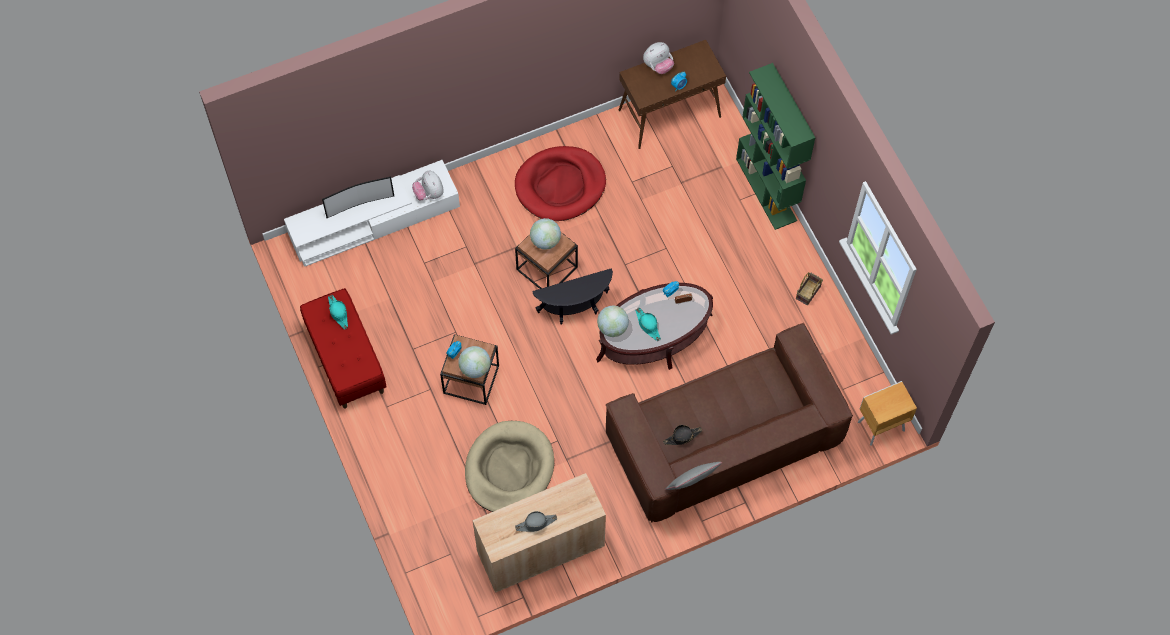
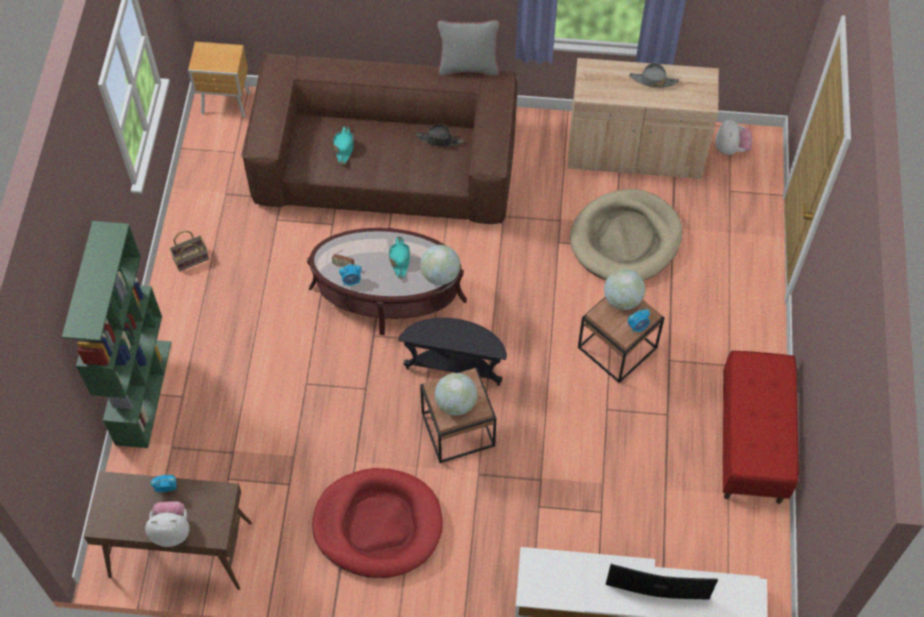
camera: 150 degrees left, 5 degrees down
(338, 313) = (753, 446): turquoise hat -> turquoise hat (344, 147)
(429, 193) = (558, 565): plush toy -> plush toy (730, 148)

